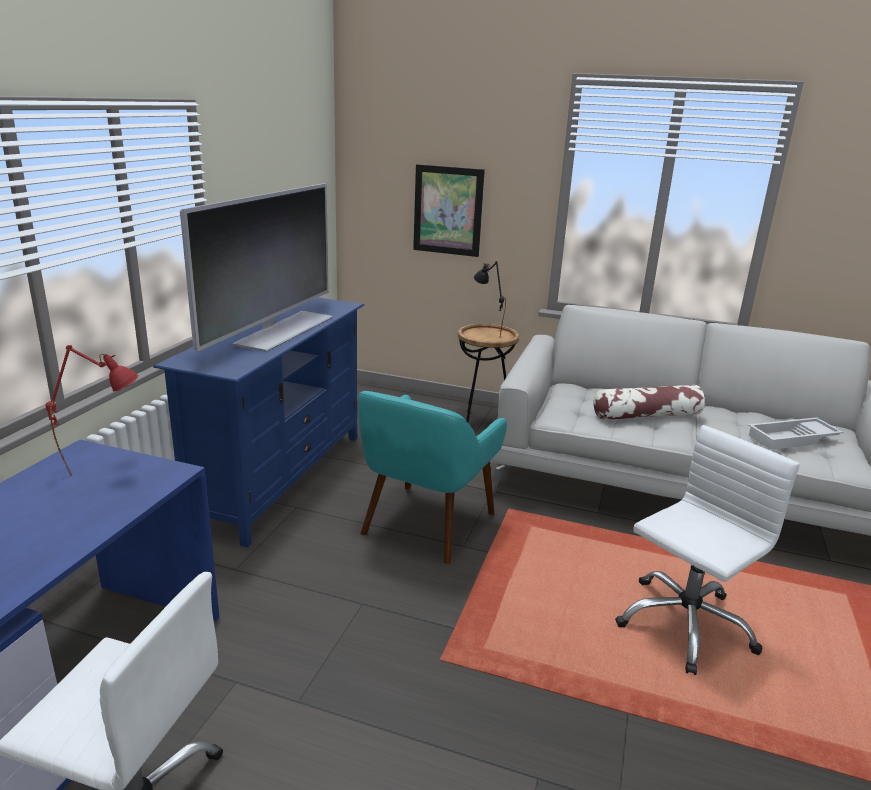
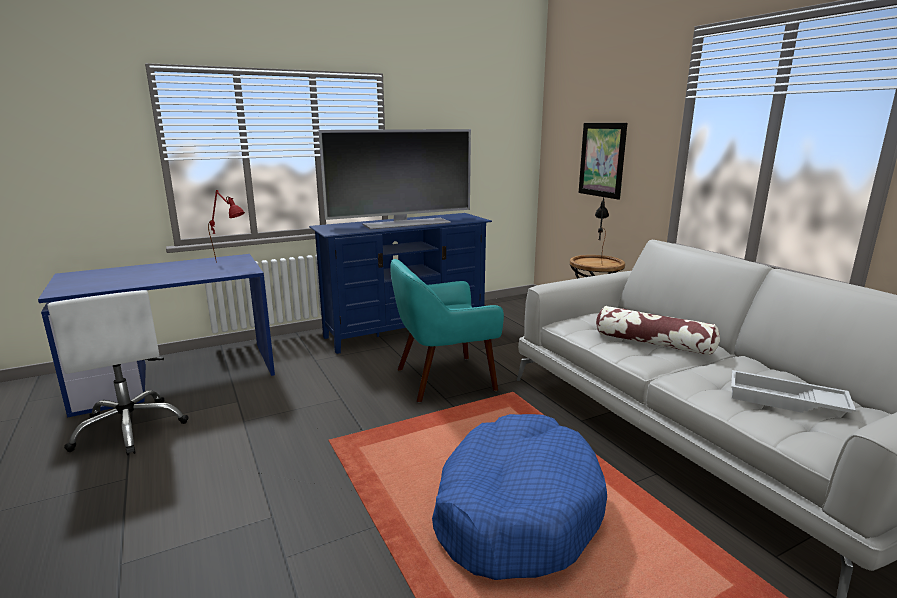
camera: 45 degrees right, 5 degrees down
(684, 624) = (515, 510): white office chair -> blue dog bed

